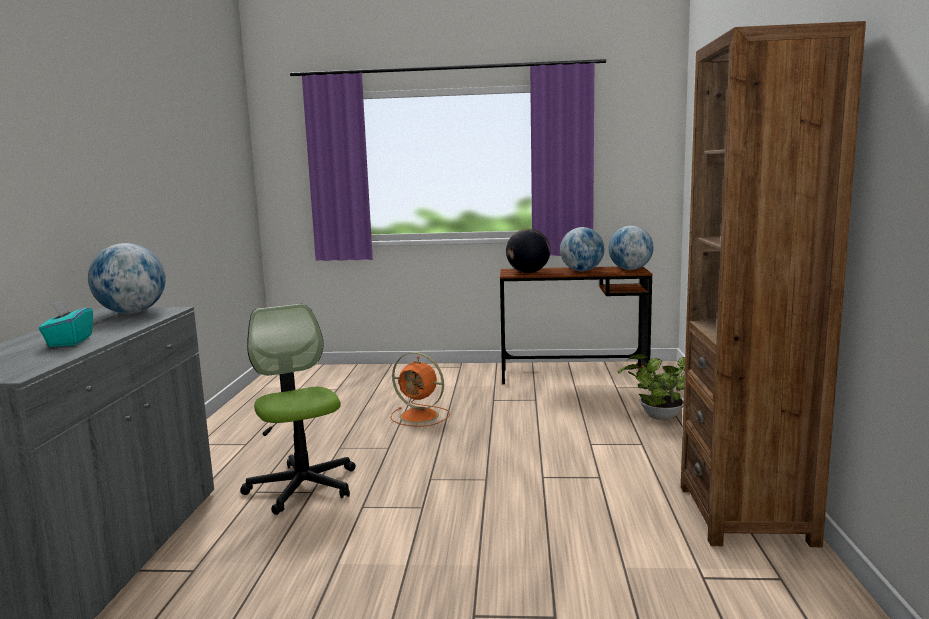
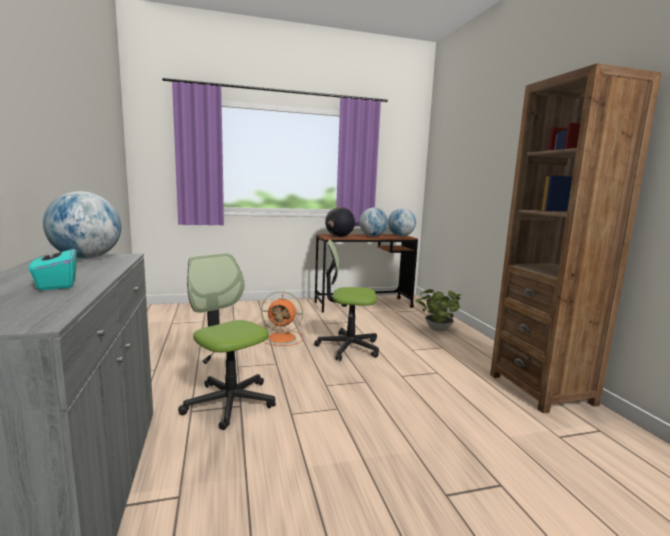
camera: 20 degrees left, 0 degrees up
(499, 434) = (348, 347): none -> office chair

